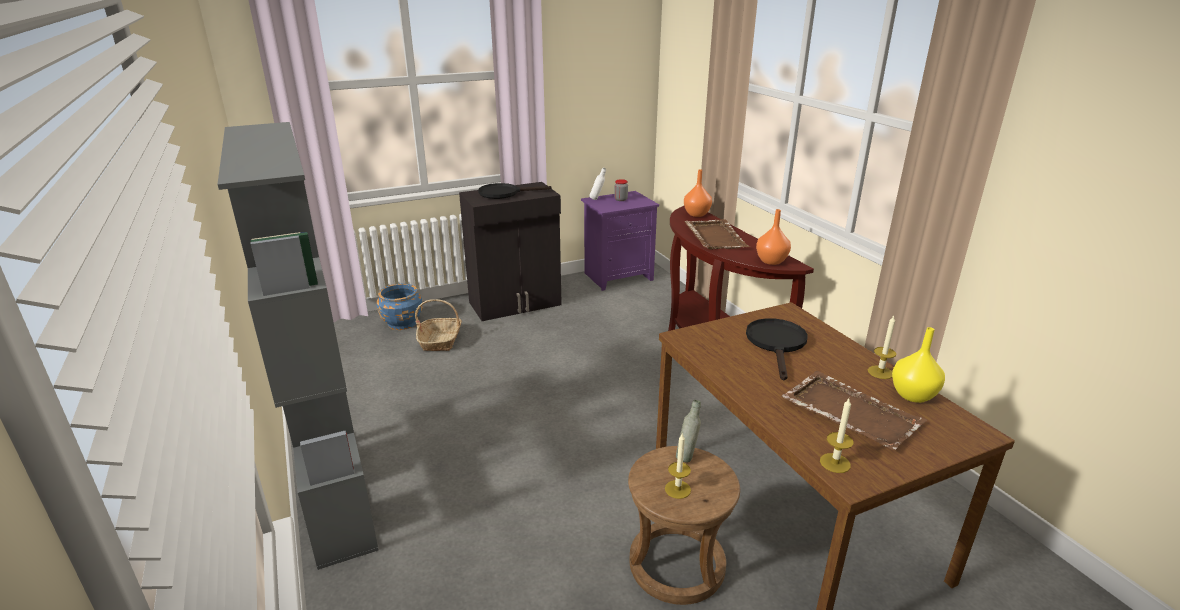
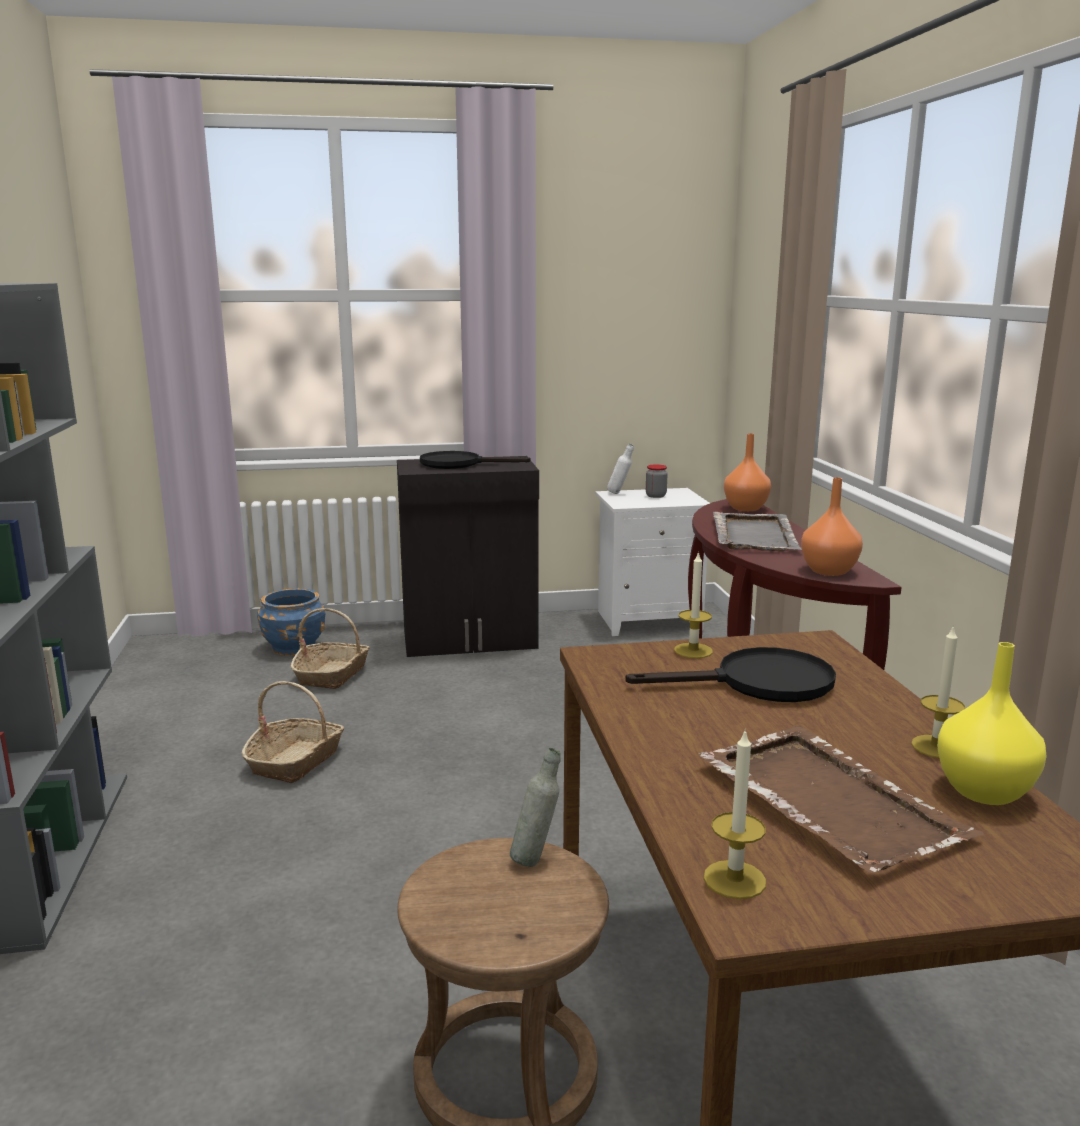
camera: 15 degrees right, 10 degrees down
(455, 404) = (296, 761): none -> basket
(618, 276) = (649, 620): purple nightstand -> white nightstand
(677, 489) = (482, 908): candle -> candle (693, 650)
(715, 236) = (754, 535): brown tray -> grey tray
(777, 344) = (758, 683): black frying pan -> black frying pan turned 60 degrees clockwise

